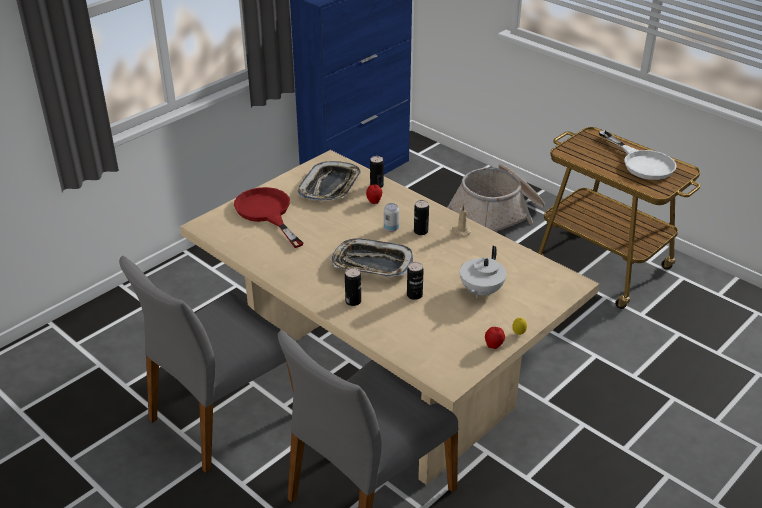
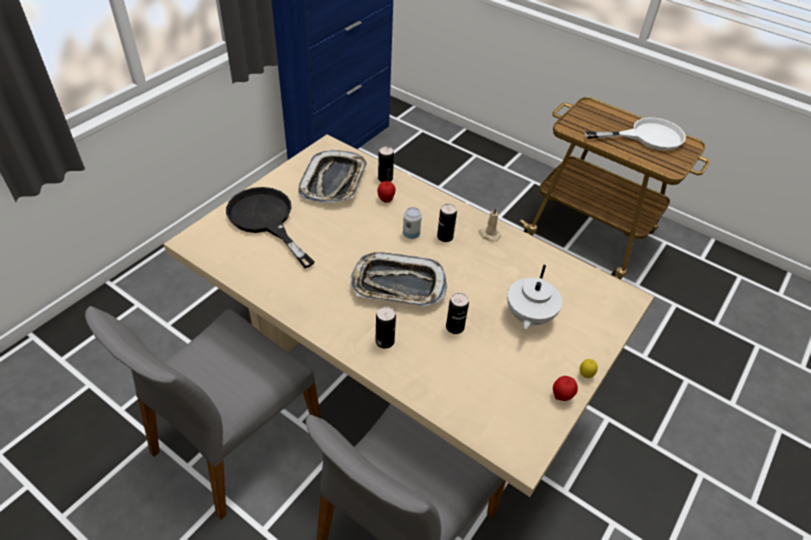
camera: 10 degrees left, 10 degrees up
(267, 213) = (266, 220): red frying pan -> black frying pan
(498, 214) = (482, 181): basket -> none
(642, 162) = (647, 137): white frying pan -> white frying pan turned 60 degrees counterclockwise

